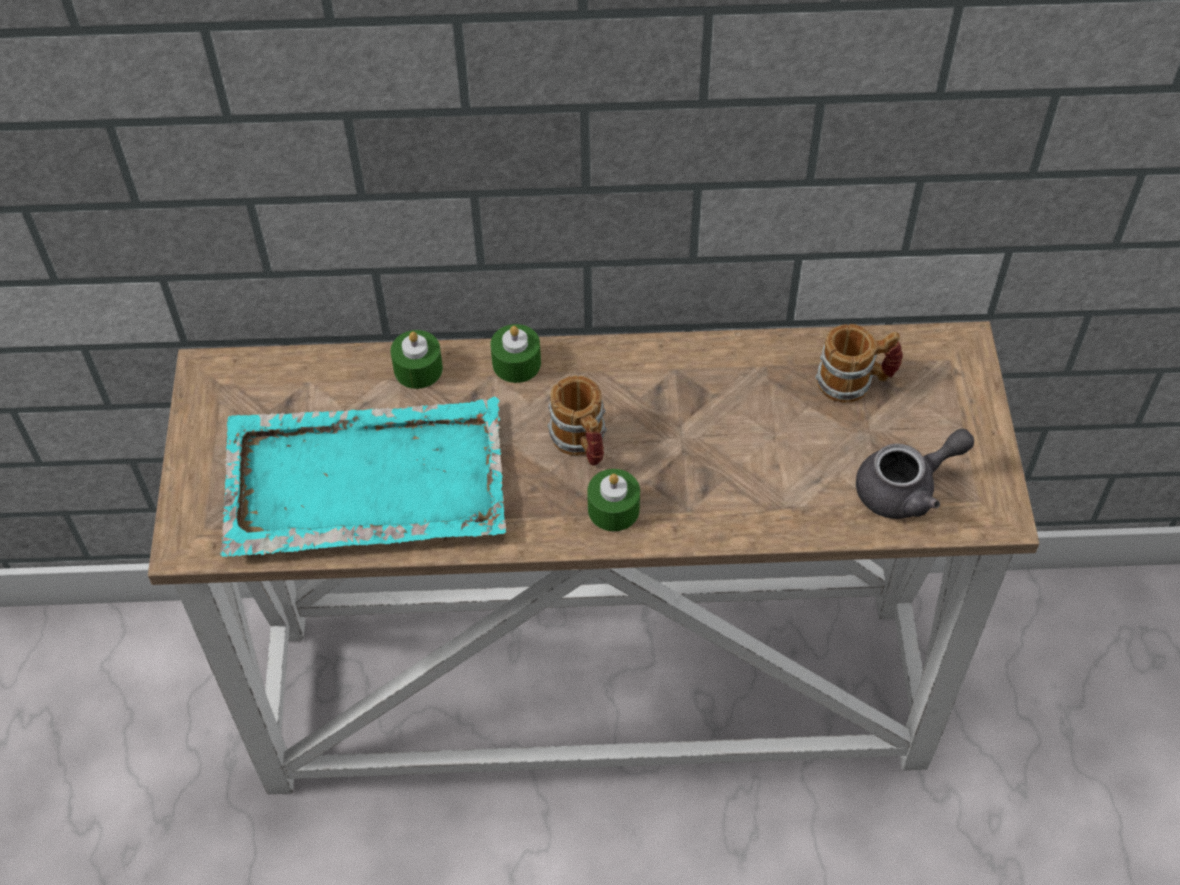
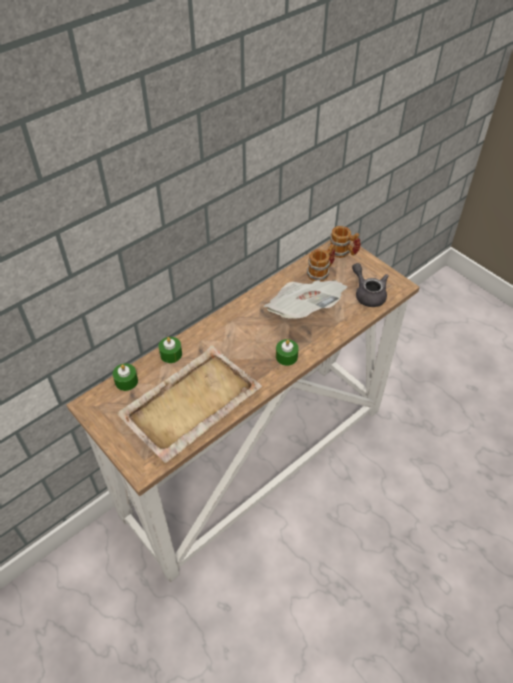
camera: 40 degrees left, 5 degrees down
(362, 482) = (189, 404): turquoise tray -> beige tray
(516, 363) = (205, 331): green candle -> green candle (126, 381)
(582, 443) = (254, 343): mug -> mug (343, 252)
(736, 439) = (302, 311): none -> newspaper
(906, 488) = (368, 294): grey teapot -> grey teapot turned 60 degrees counterclockwise

